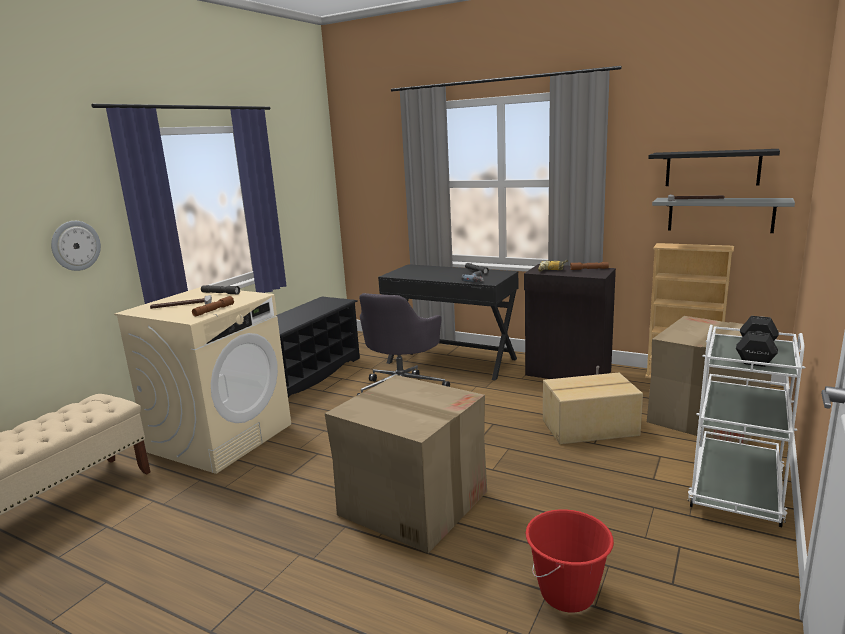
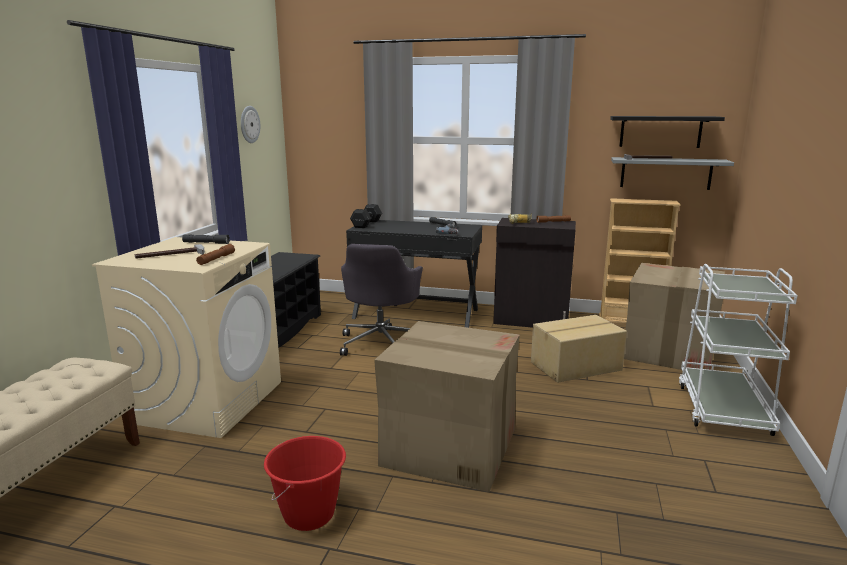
camera: 15 degrees left, 0 degrees up
(75, 245) = (43, 185): wall clock -> wall clock (249, 124)
(567, 594) = (635, 512): red bucket -> red bucket (309, 514)
(757, 353) = (747, 287): black dumbbell -> black dumbbell (367, 224)

